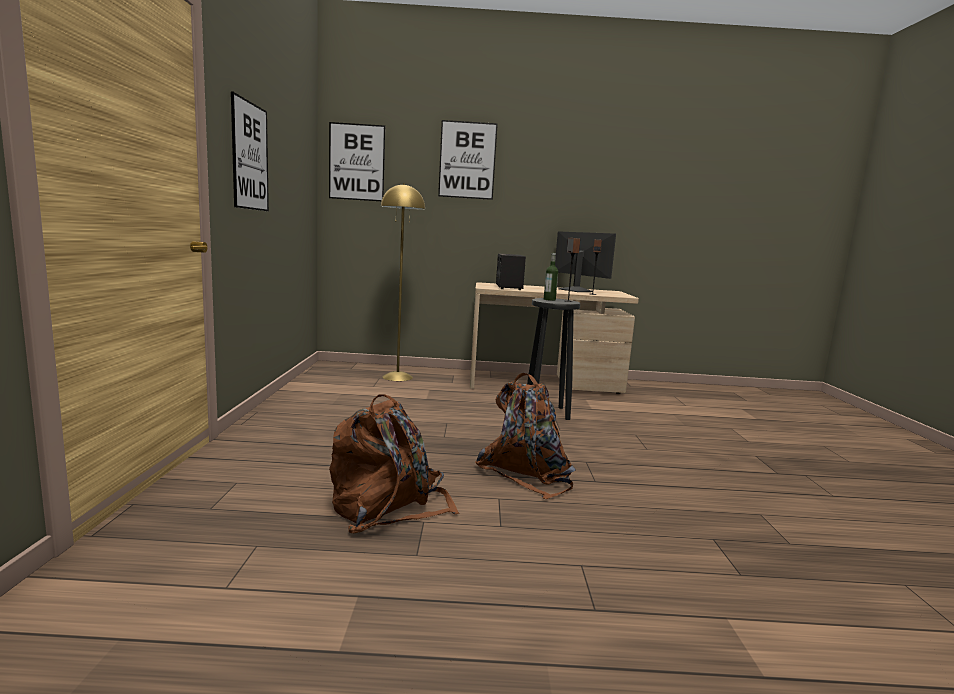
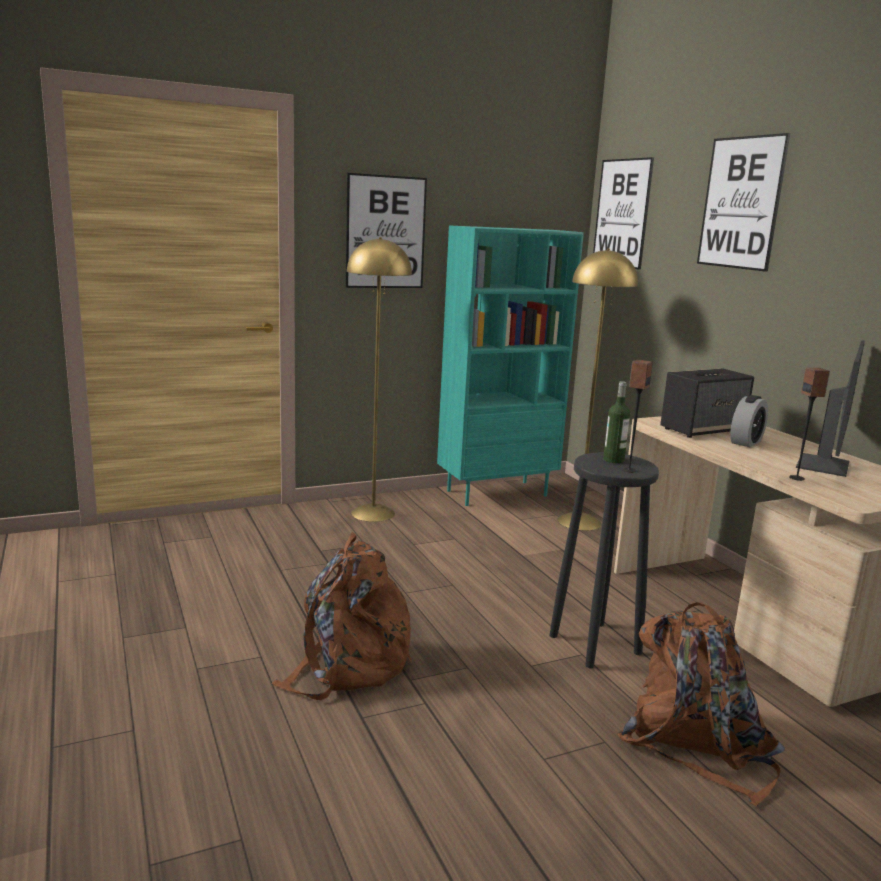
camera: 65 degrees right, 5 degrees up
(293, 416) = (373, 513): none -> yellow floor lamp
(320, 380) = (497, 492): none -> turquoise bookcase
(388, 506) = (206, 604): brown backpack -> brown backpack (696, 743)
(534, 288) = (746, 442): none -> alarm clock

